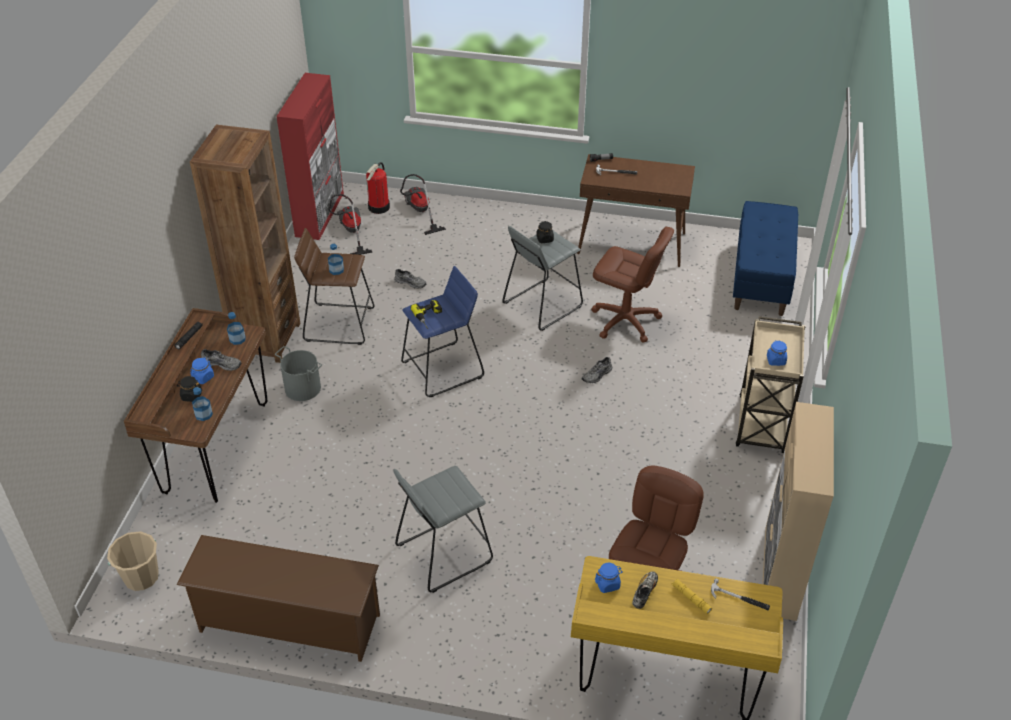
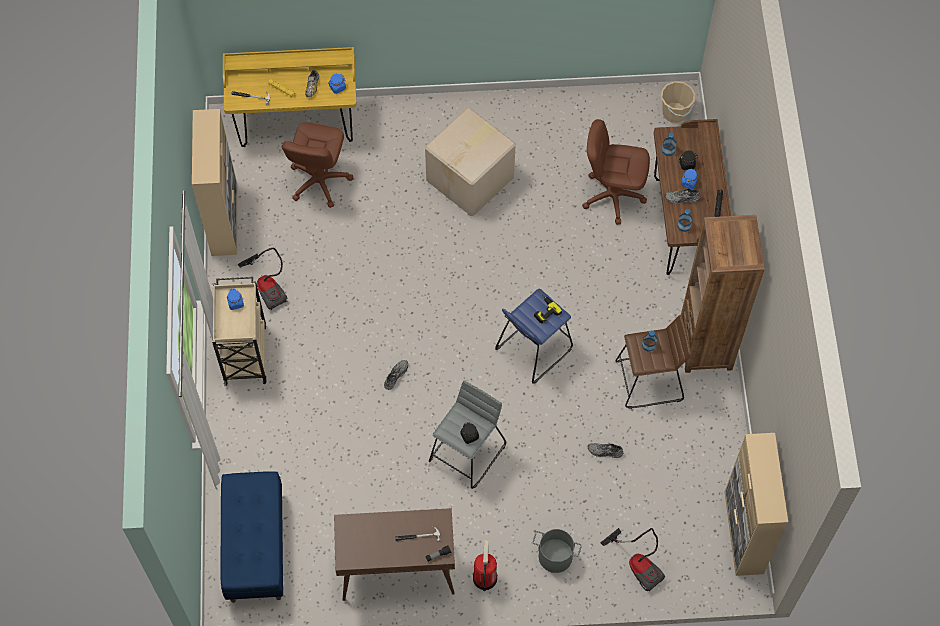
camera: 165 degrees right, 20 degrees up
(288, 623) = (557, 105): brown shoe rack -> none
(302, 388) = (645, 299): grey bucket -> grey bucket (555, 556)
(320, 214) = (743, 533): red cabinet -> beige cabinet
(350, 232) = (697, 512): vacuum cleaner -> vacuum cleaner (268, 286)
(379, 207) = (685, 561): fire extinguisher -> fire extinguisher (484, 578)
(443, 553) = (471, 178): grey stool -> cardboard box
(625, 321) = (383, 450): brown office chair -> brown office chair (613, 196)

